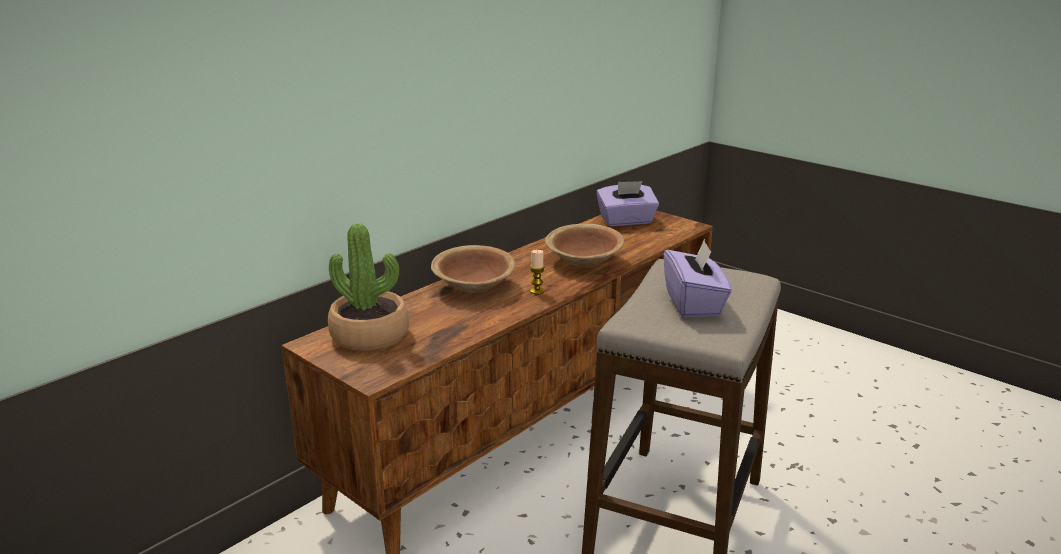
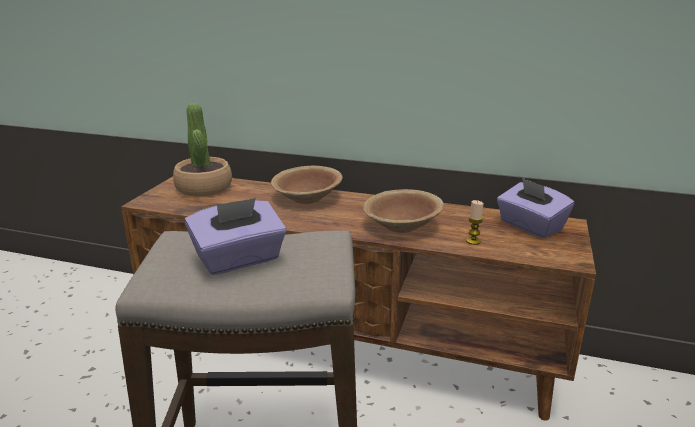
camera: 65 degrees right, 0 degrees up
(537, 291) = (318, 220): candle -> candle (473, 241)

